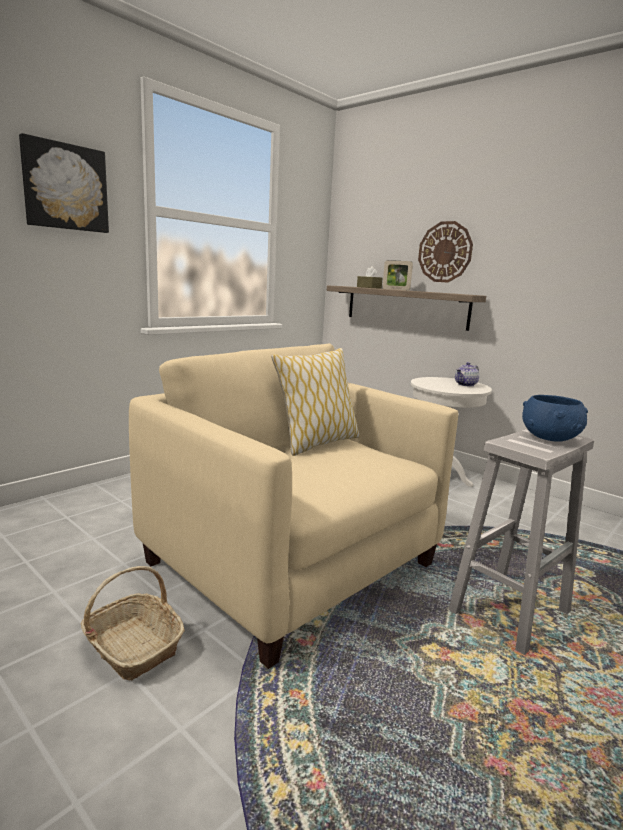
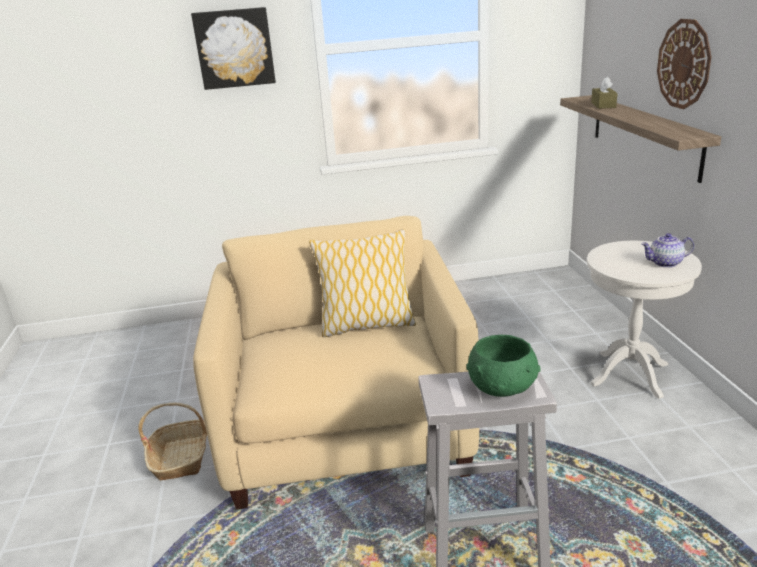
camera: 40 degrees right, 10 degrees up
(396, 289) = (622, 114): picture frame -> none
(550, 437) = (503, 387): blue bowl -> green bowl

